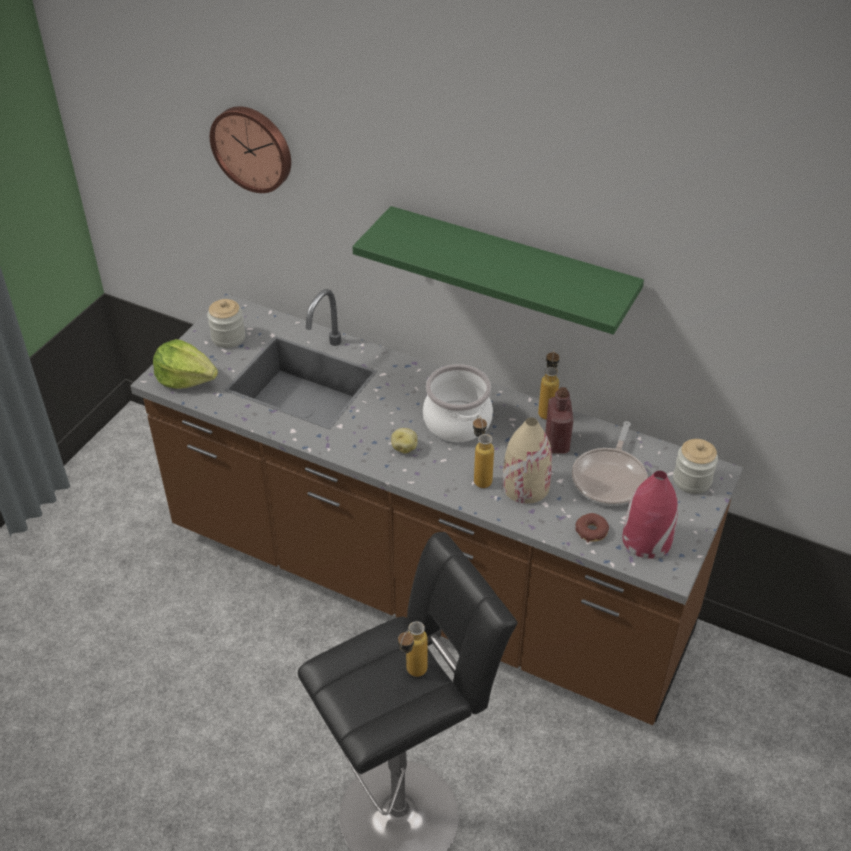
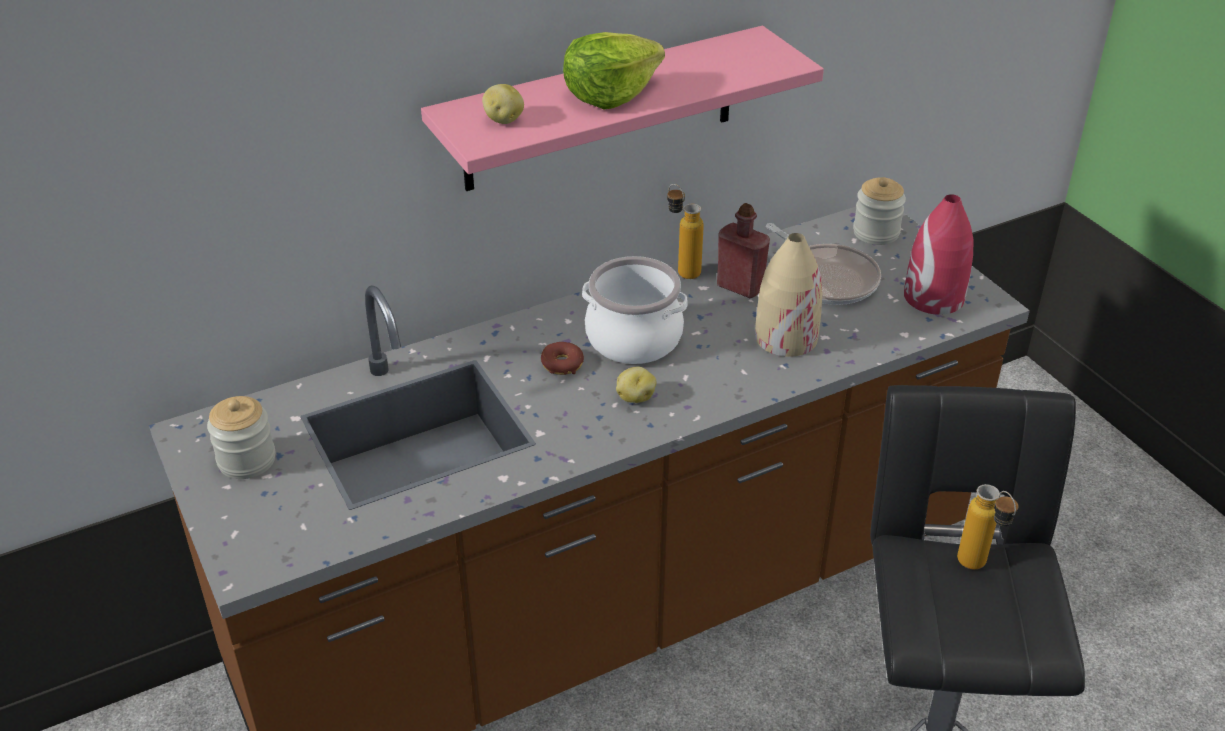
camera: 55 degrees left, 5 degrees down
(186, 379) = (279, 538): lettuce -> lettuce (610, 94)
(253, 148) = (167, 135): wall clock -> none
(407, 237) = (503, 120): none -> potato
(480, 476) = (740, 362): bottle -> none
(510, 270) = (600, 109): green shelf -> pink shelf
(591, 531) = (892, 325): donut -> donut (562, 364)

